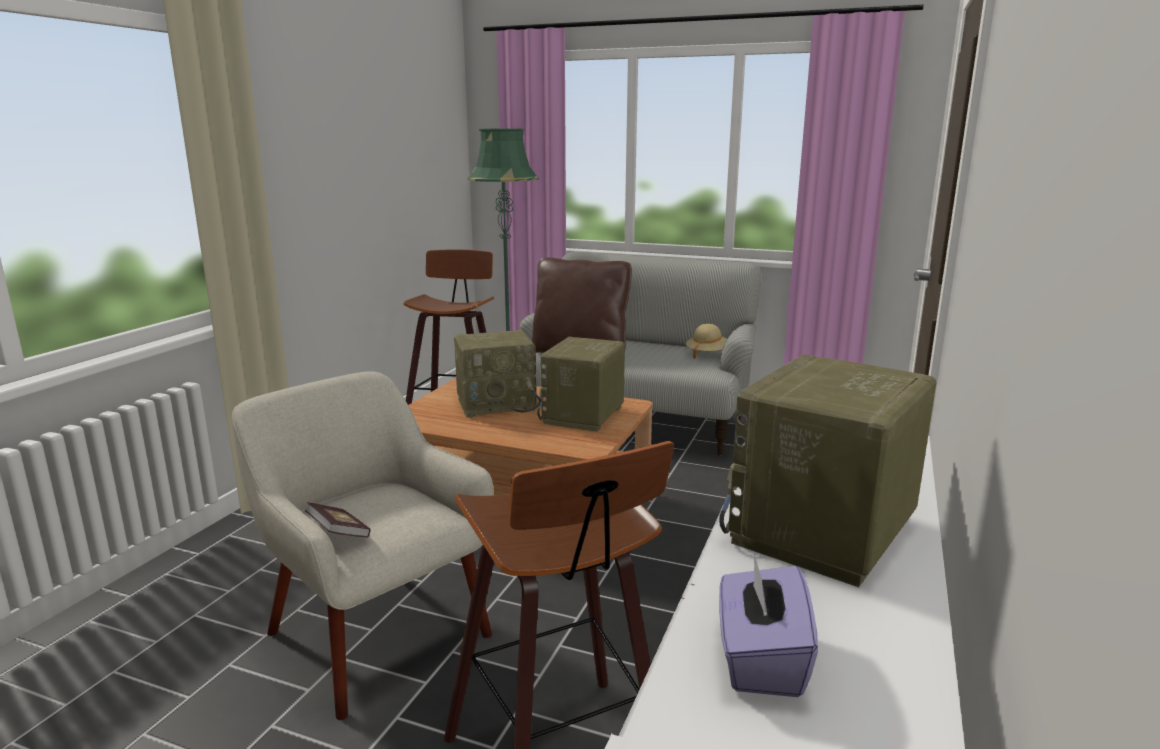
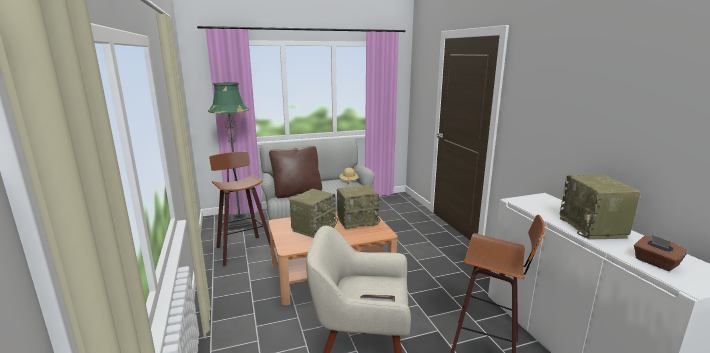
camera: 40 degrees left, 0 degrees up
(583, 416) = (358, 221): radio -> radio turned 90 degrees counterclockwise
(760, 659) = (655, 263): purple tissue box -> brown tissue box

